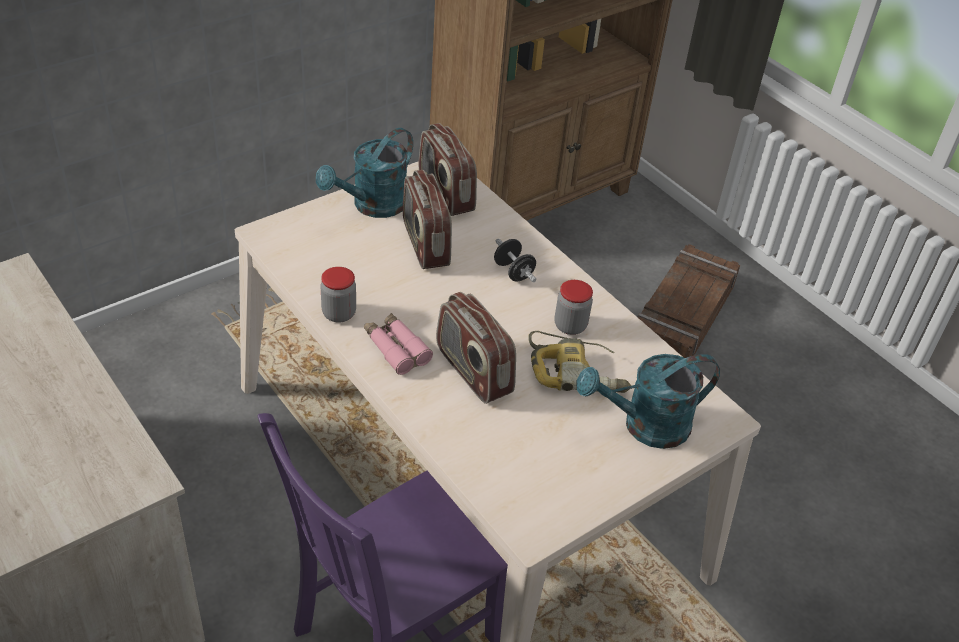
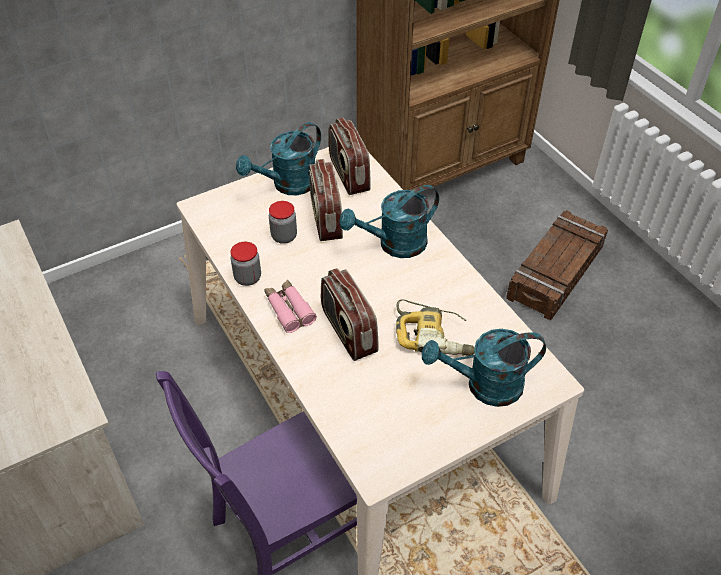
camera: 10 degrees right, 5 degrees up
(513, 272) = (394, 245): black dumbbell -> turquoise watering can
(570, 326) = (434, 294): jar -> jar (284, 236)

